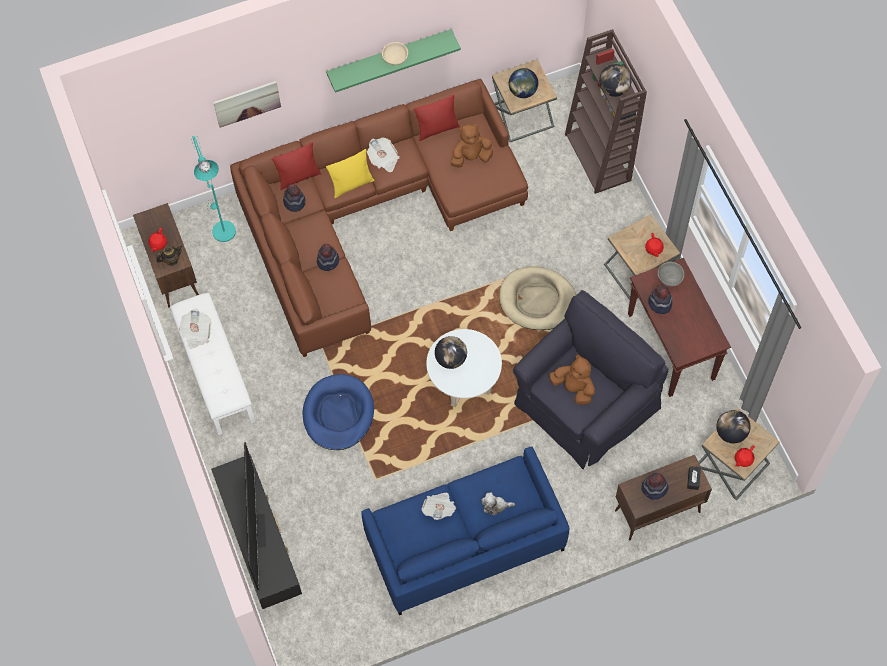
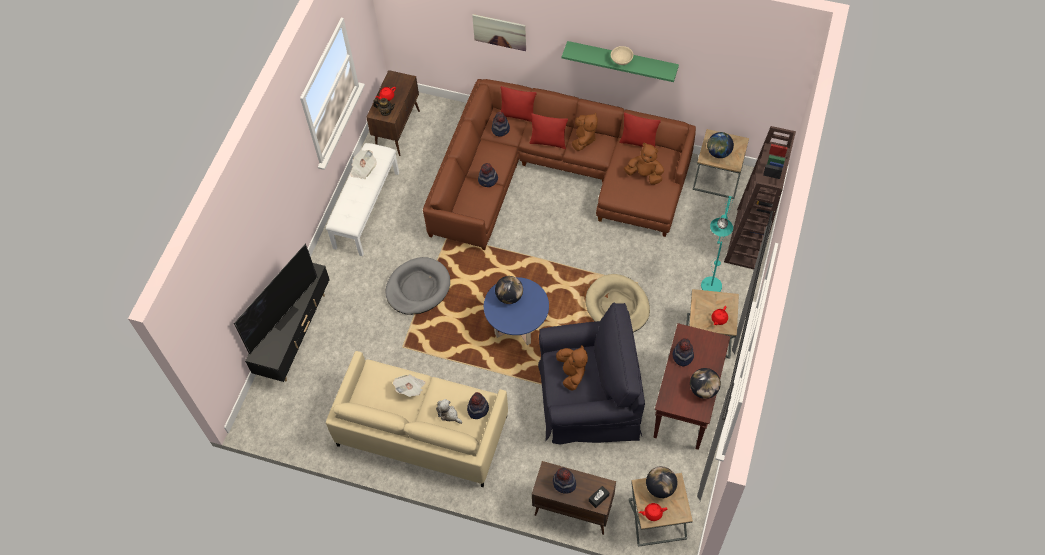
camera: 40 degrees right, 5 degrees down
(221, 228) = (452, 123): turquoise floor lamp -> turquoise floor lamp (711, 282)
(338, 414) = (418, 288): blue dog bed -> grey dog bed
(351, 184) = (548, 142): yellow pillow -> red pillow
(383, 159) = (583, 139): newspaper -> brown plush toy
(464, 383) = (517, 326): white coffee table -> blue coffee table
(464, 541) = (422, 430): blue sofa -> beige sofa
(516, 482) = (477, 409): none -> hat
(614, 89) = (766, 177): globe -> globe (703, 389)
(670, 278) = (706, 344): grey bowl -> none

